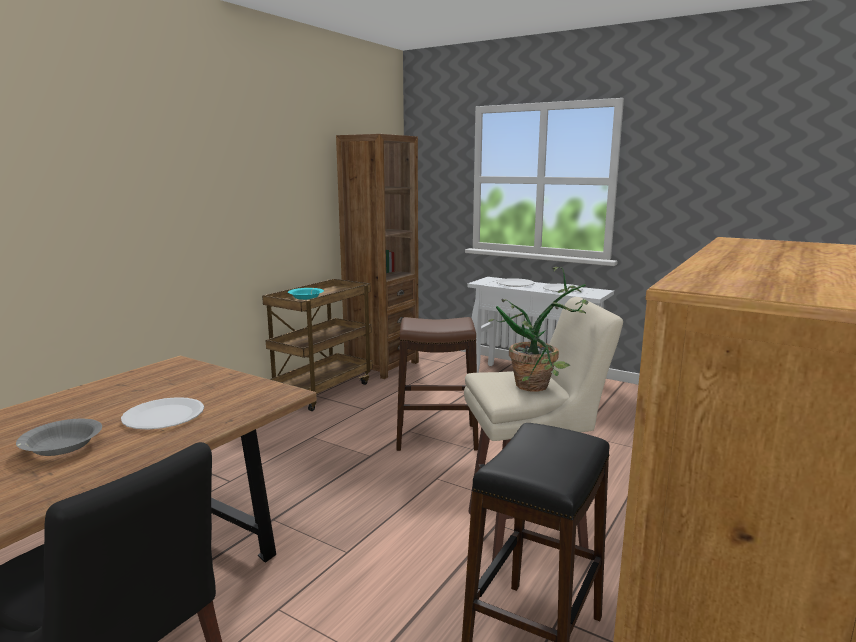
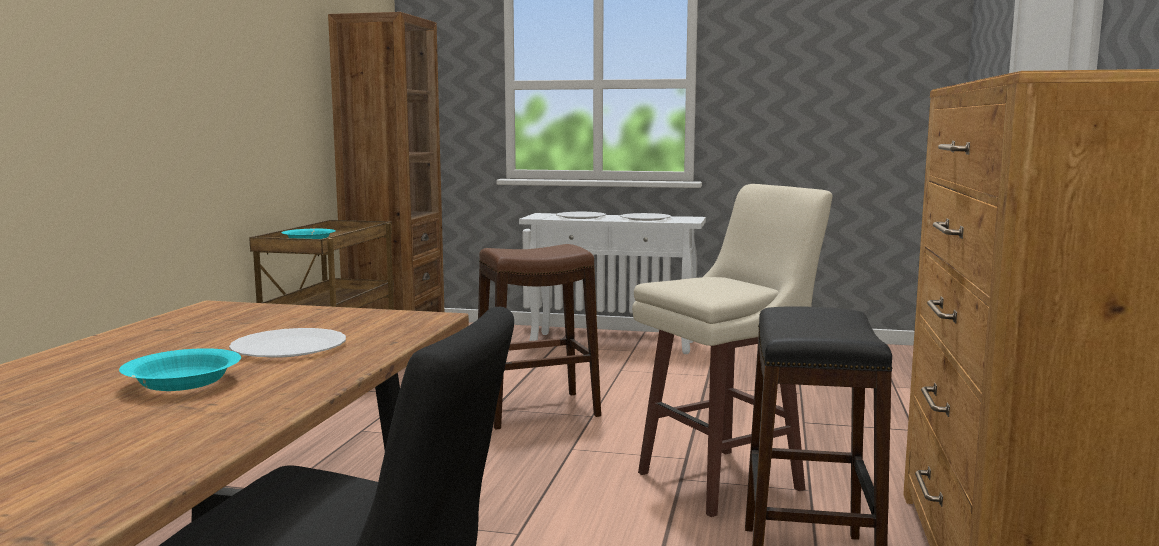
camera: 20 degrees left, 5 degrees down
(62, 446) = (182, 383): grey bowl -> turquoise bowl
(541, 387) = (741, 284): potted plant -> none

